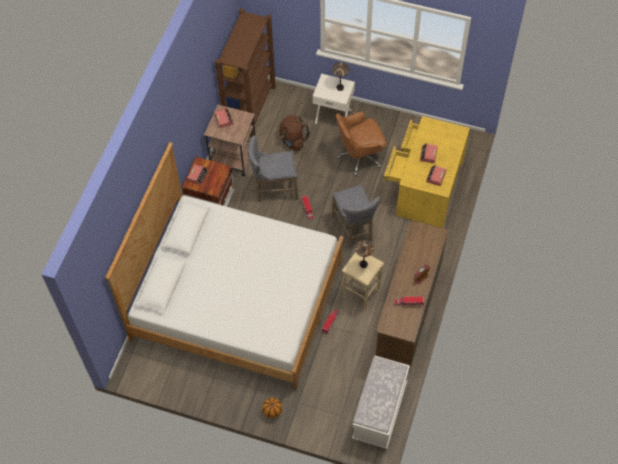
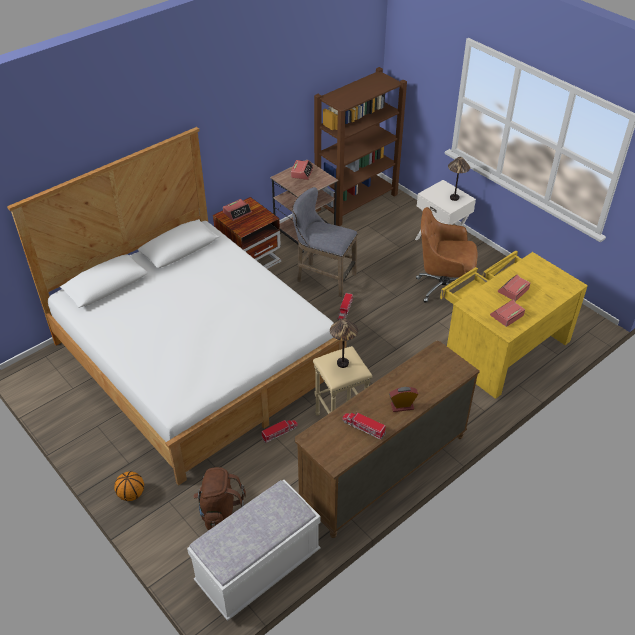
camera: 30 degrees right, 15 degrees down
(292, 141) = (378, 245): brown backpack -> brown backpack (219, 511)
(354, 230) = (382, 352): grey stool -> none

